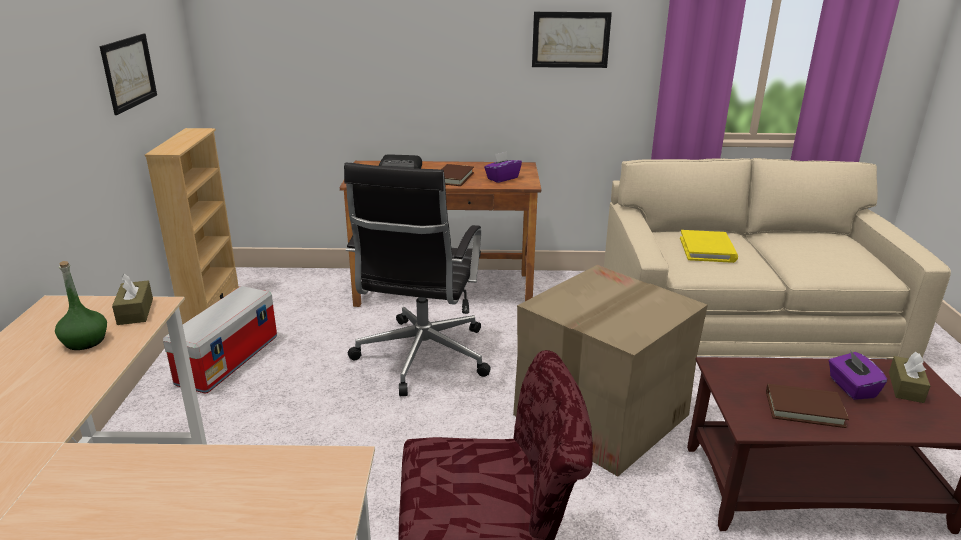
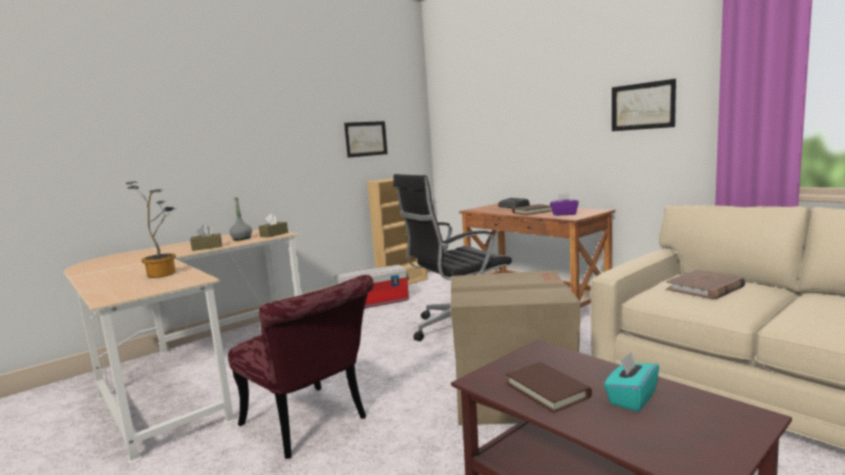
camera: 50 degrees right, 15 degrees down
(85, 341) = (242, 238): green bottle -> grey bottle
(209, 482) = (165, 273): none -> potted plant
(707, 249) = (705, 288): yellow book -> brown book
(851, 388) = (631, 398): purple tissue box -> turquoise tissue box
(905, 387) = (700, 421): brown tissue box -> brown tissue box (207, 247)

